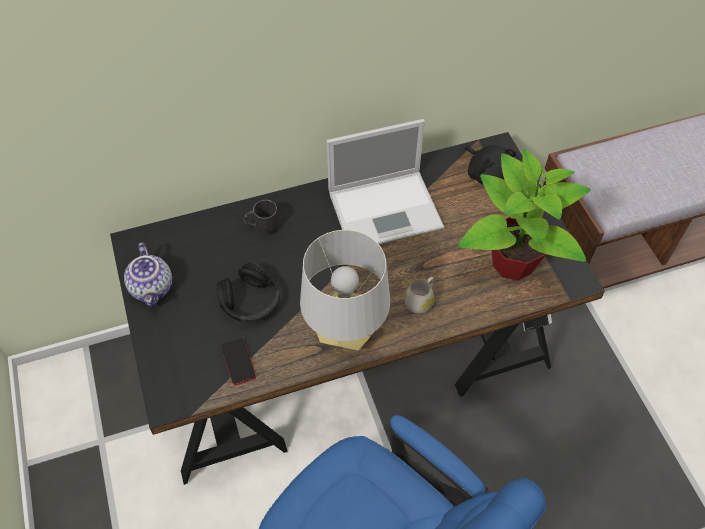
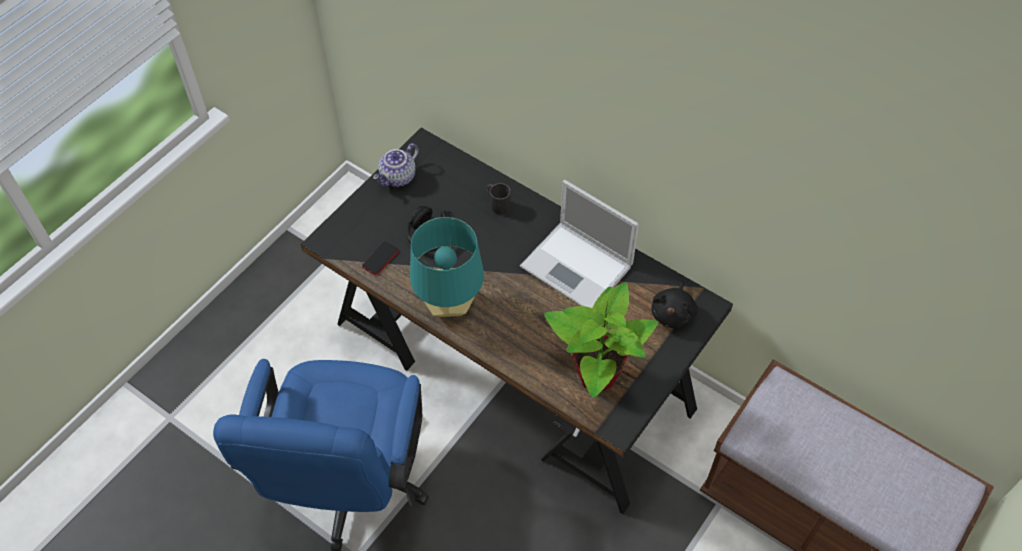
camera: 55 degrees right, 0 degrees up
(345, 333) = (449, 304): grey table lamp -> turquoise table lamp
(420, 301) = (513, 334): white mug -> none

